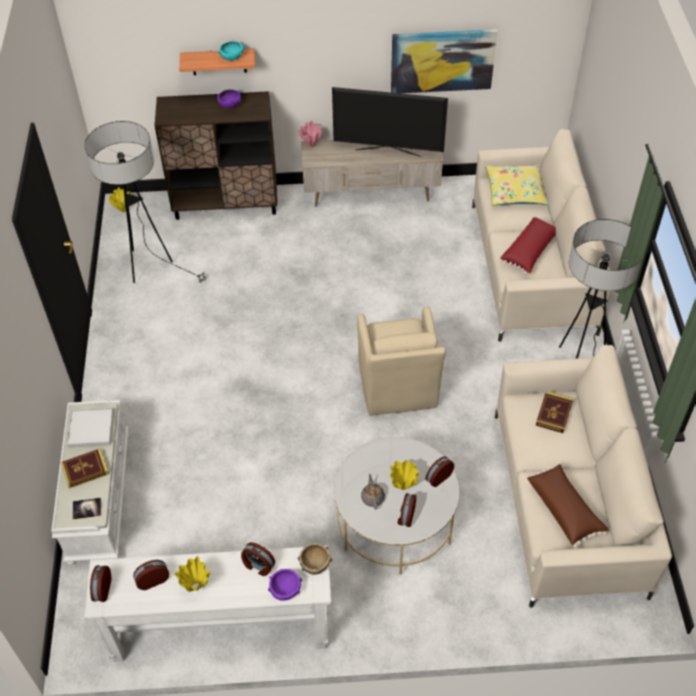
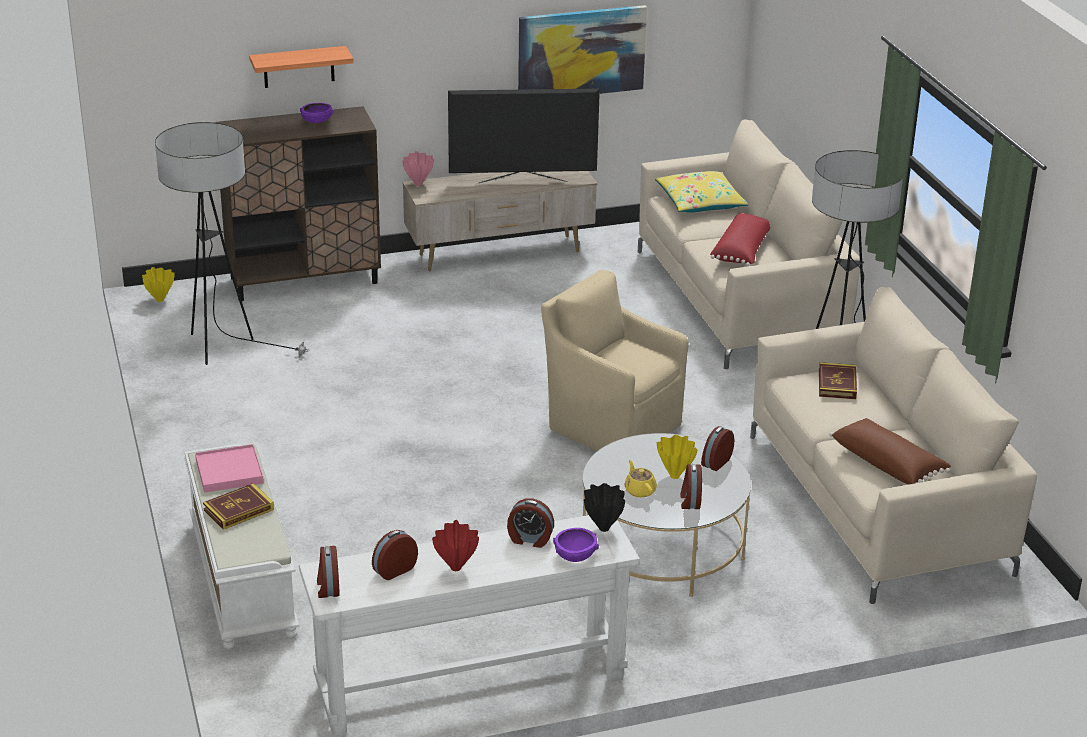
camera: 15 degrees left, 20 degrees down
(87, 509) = (257, 545): book -> none
(91, 429) = (229, 472): white tray -> pink tray
(196, 587) = (455, 568): yellow vase -> red vase
(232, 57) = (320, 53): turquoise bowl -> none
(315, 563) = (603, 528): brown bowl -> black vase
(372, 498) = (639, 490): grey teapot -> yellow teapot
(397, 387) = (611, 425): beige armchair -> beige armchair turned 150 degrees clockwise

